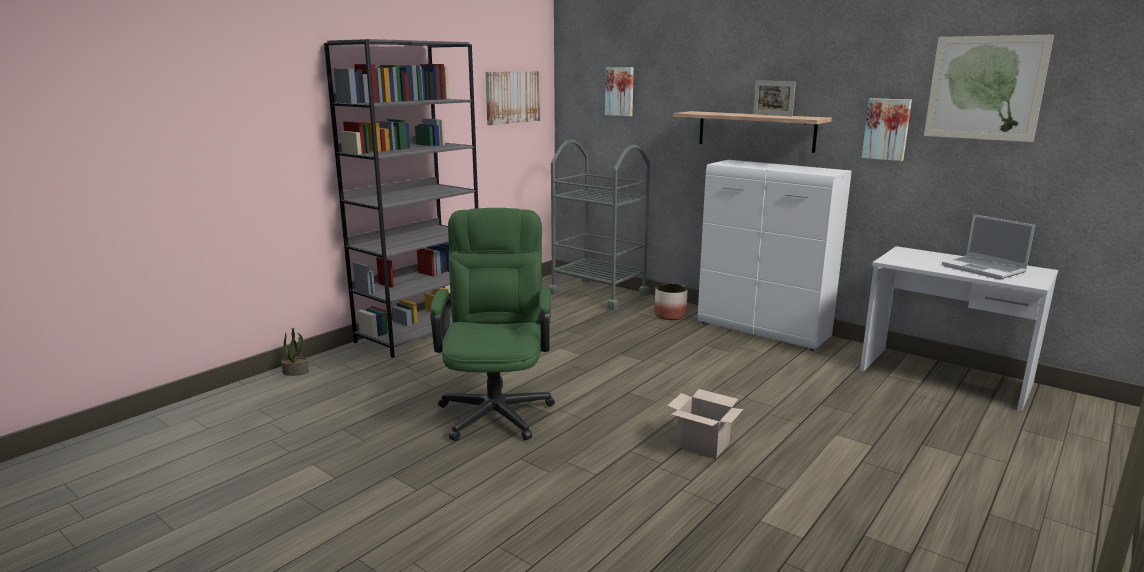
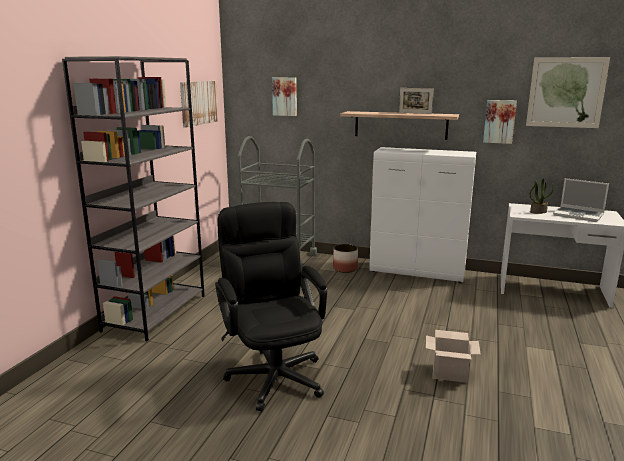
camera: 20 degrees left, 0 degrees up
(296, 372) = (62, 371): potted plant -> potted plant (538, 212)
(497, 408) = (273, 372): green office chair -> black office chair

